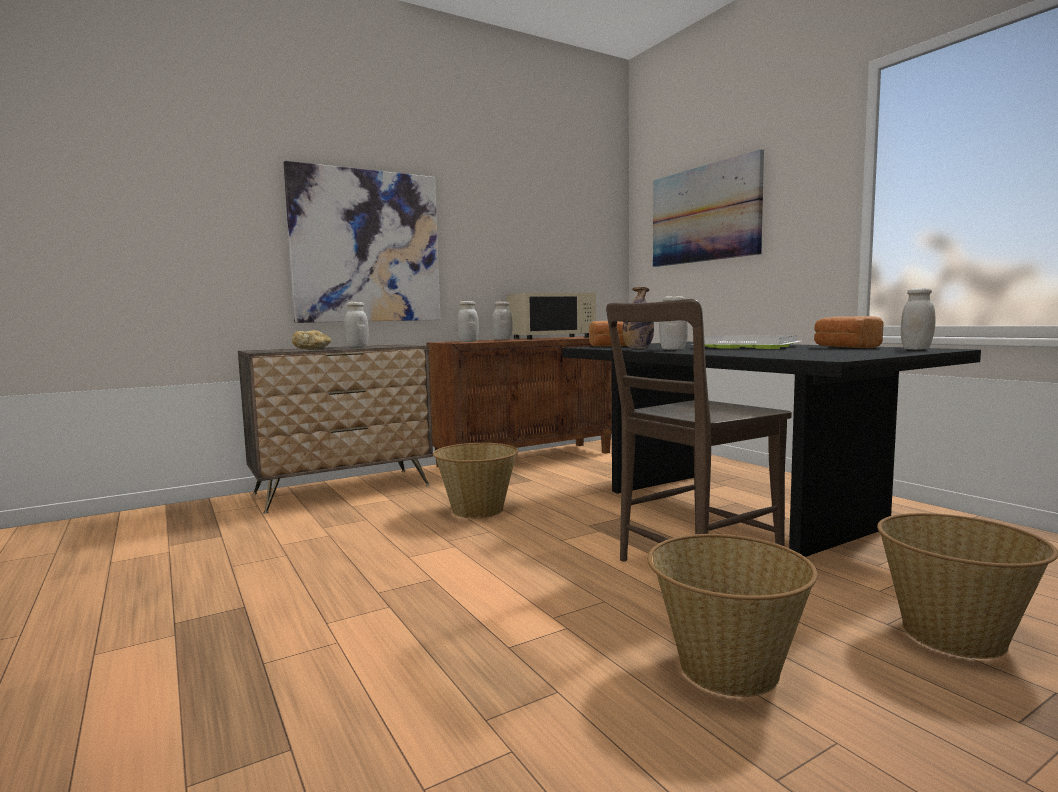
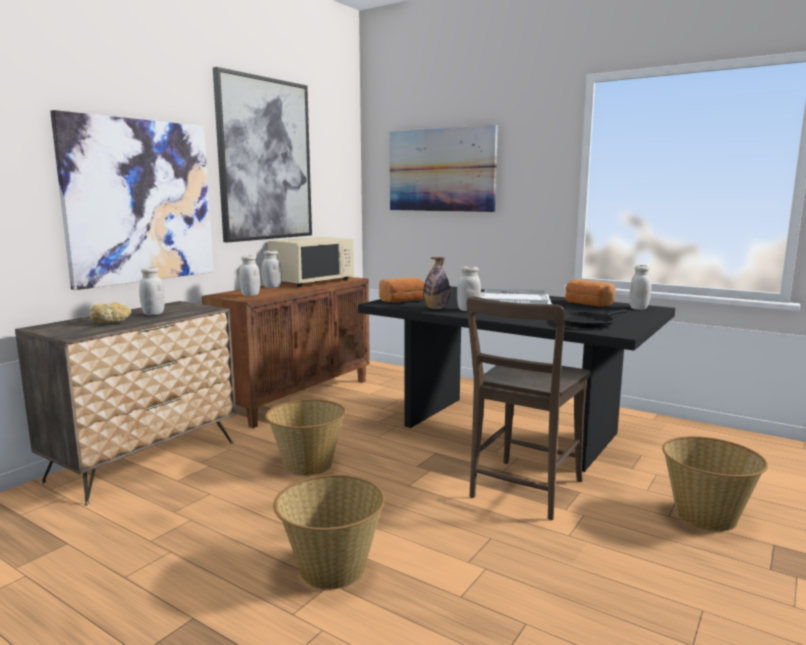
camera: 25 degrees left, 5 degrees up
(506, 212) = (265, 160): none -> picture
(726, 668) = (610, 574): basket -> basket (331, 569)
(803, 354) = (587, 323): none -> black frying pan

